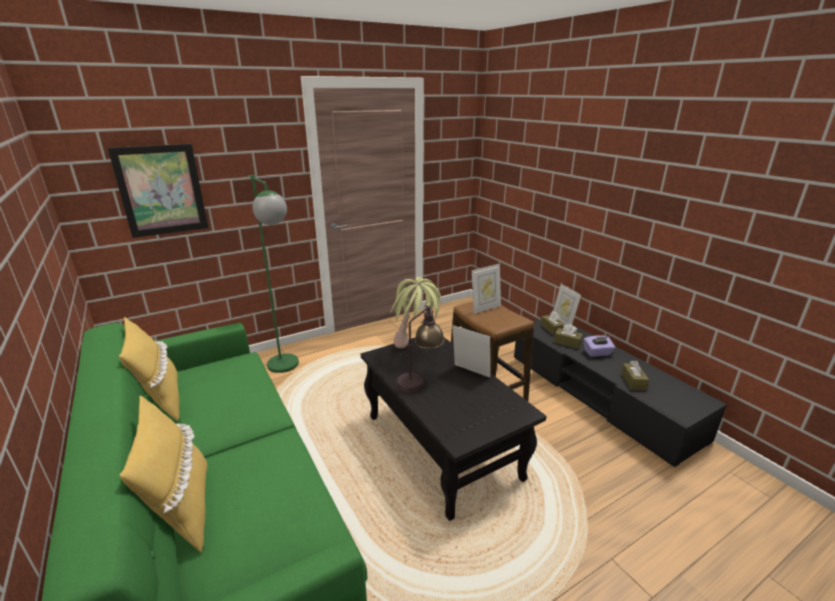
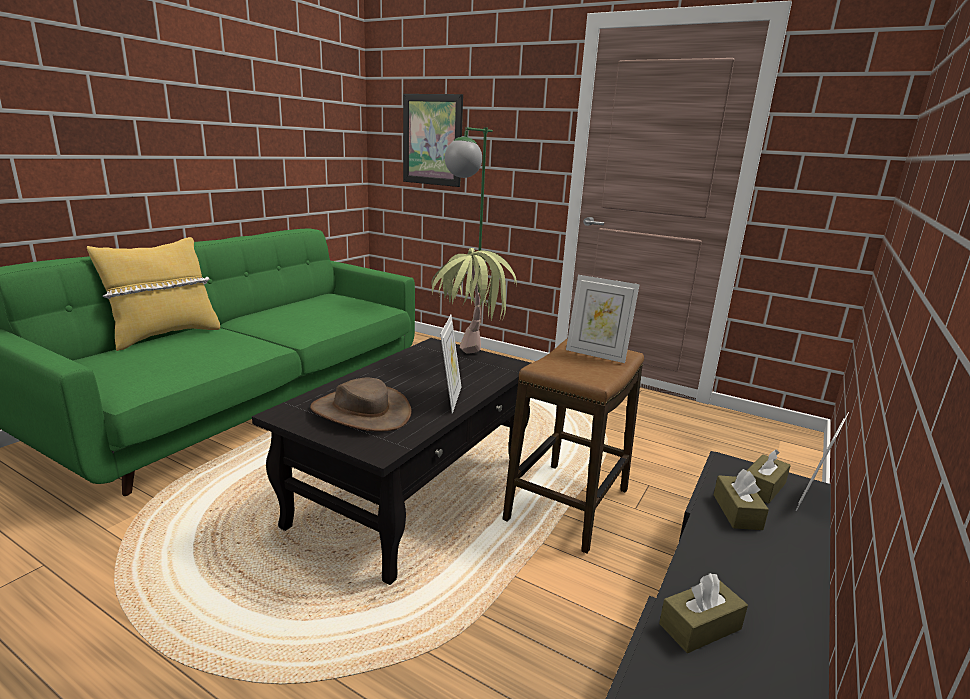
camera: 60 degrees right, 5 degrees down
(161, 401) = (297, 300): yellow pillow -> none
(419, 380) = (402, 373): table lamp -> none
(472, 409) = (361, 412): none -> brown hat
(597, 353) = (753, 558): purple tissue box -> none

